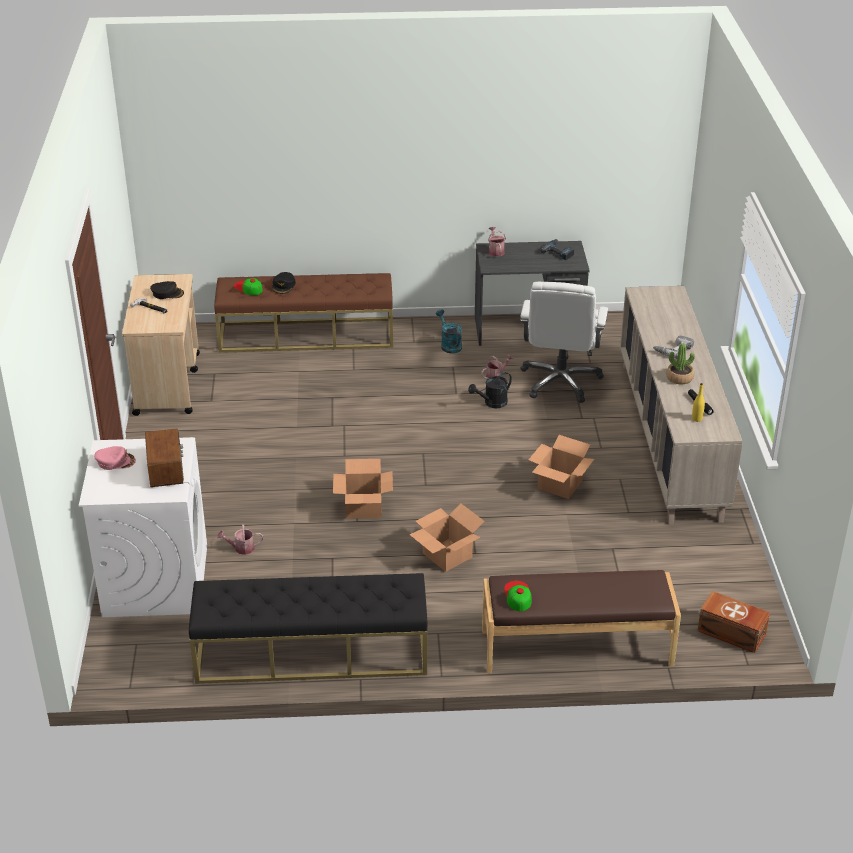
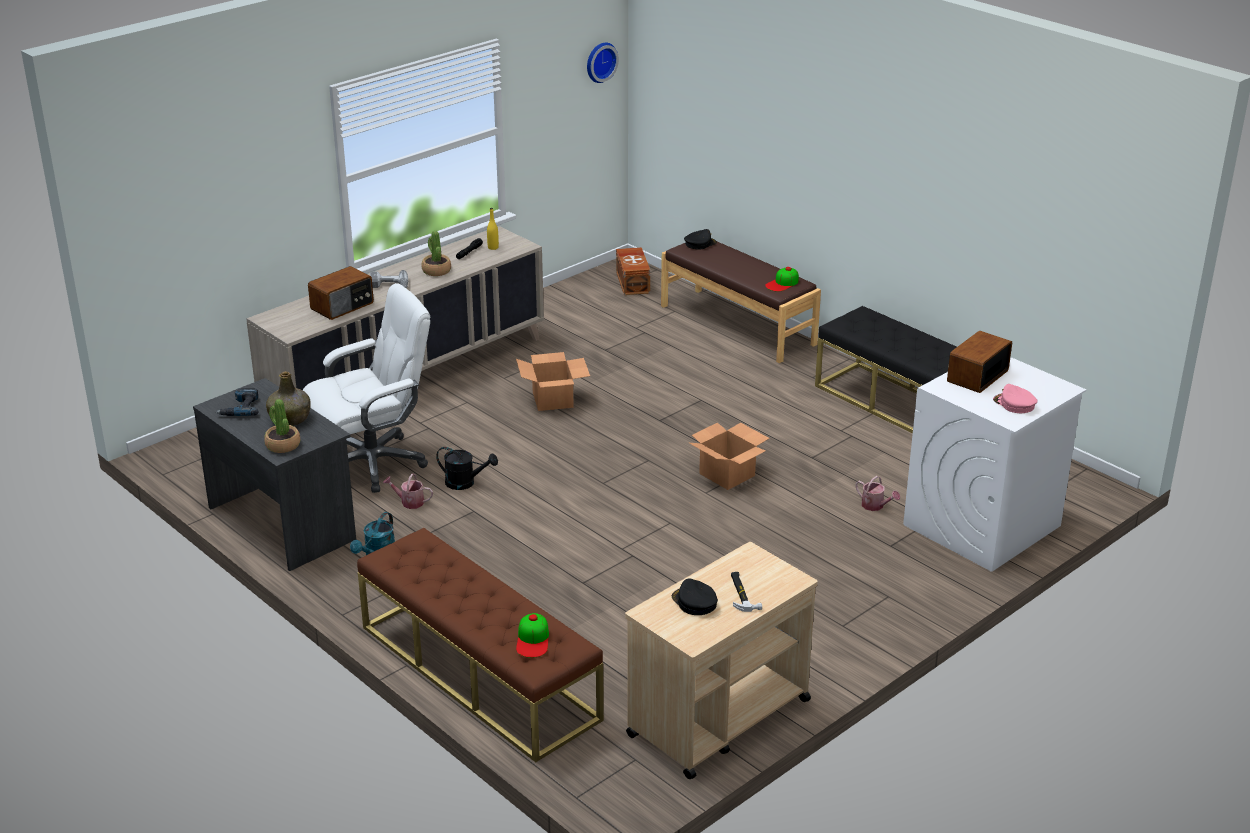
camera: 130 degrees left, 5 degrees down
(284, 286) = (492, 615): black cap -> black cap (700, 243)
(448, 555) = (723, 409): cardboard box -> none
(495, 251) = (283, 445): watering can -> potted plant
(524, 262) = (290, 418): none -> green bottle
(660, 322) = (343, 306): none -> radio
(834, 431) = (599, 61): none -> wall clock

